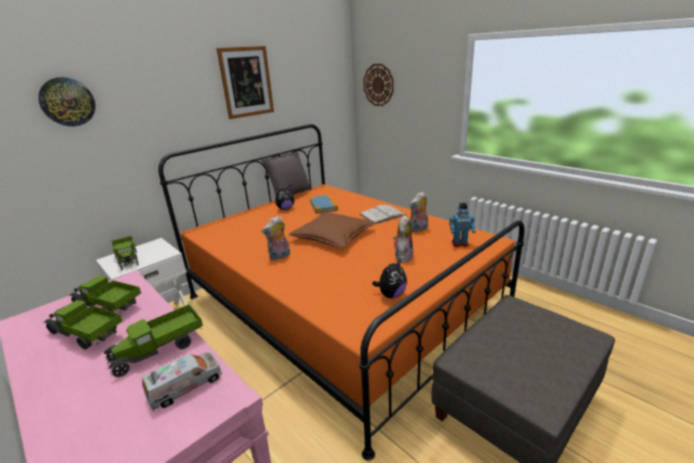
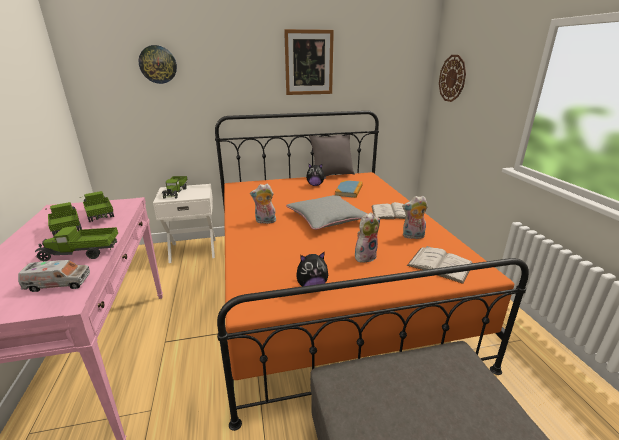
camera: 30 degrees right, 0 degrees up
(333, 235) = (326, 218): brown pillow -> grey pillow
(460, 244) = (440, 264): toy robot -> white book

